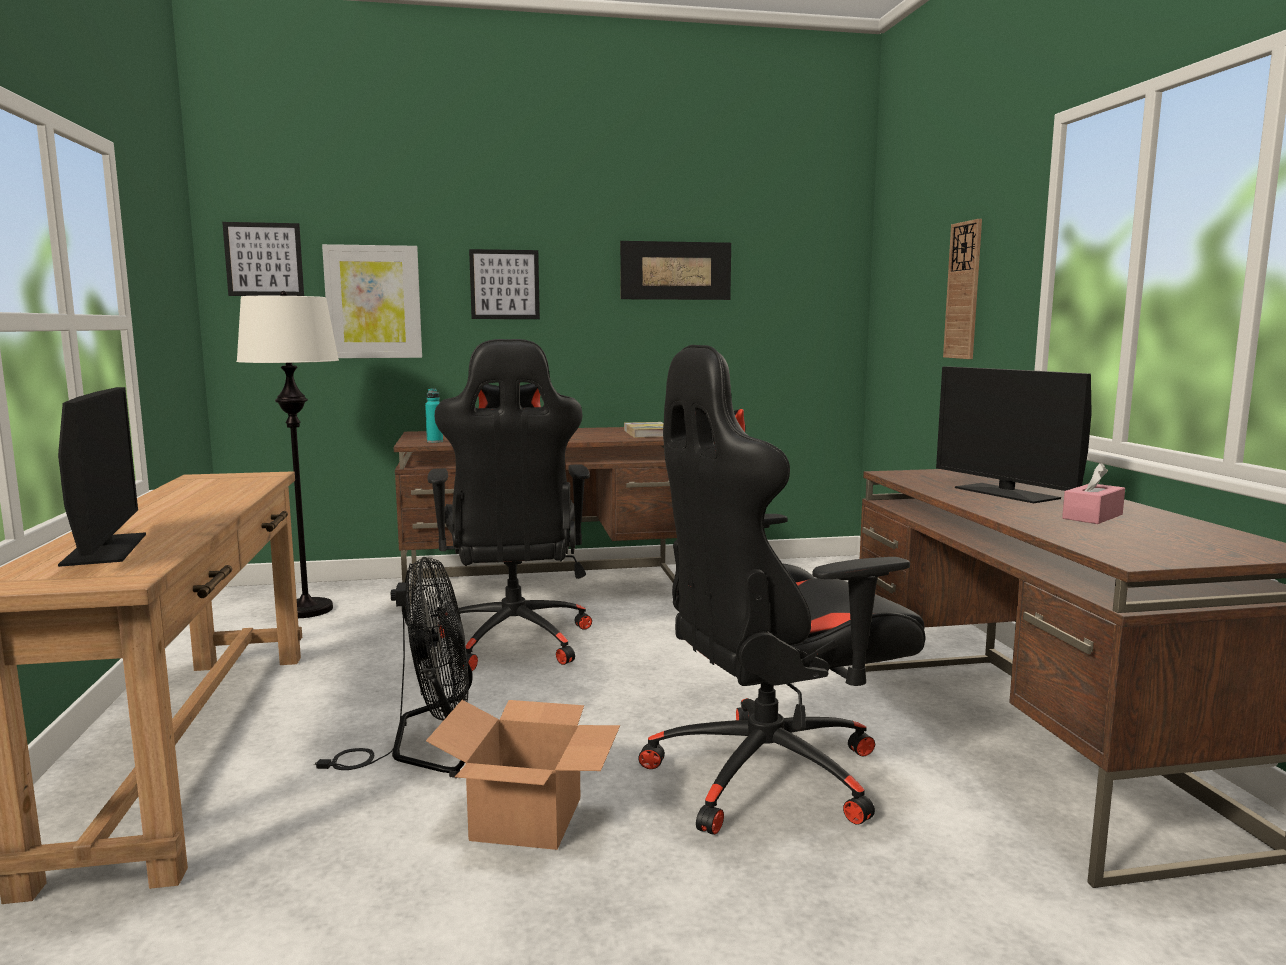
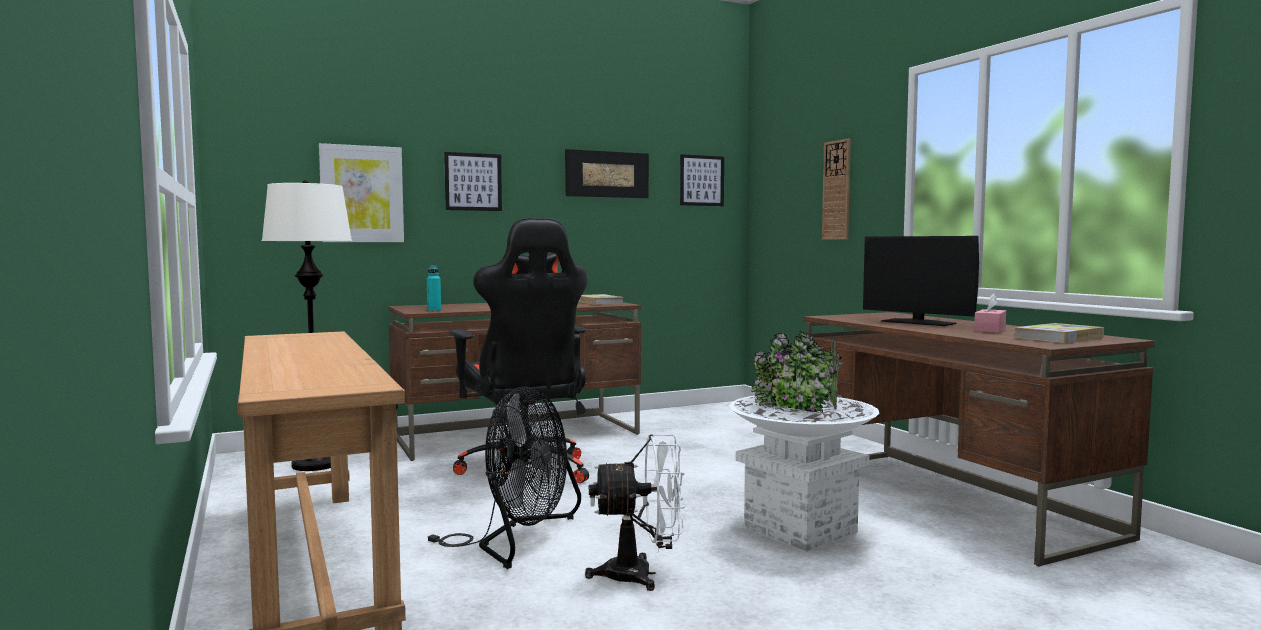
camera: 15 degrees left, 5 degrees down
(105, 549) = (307, 374): monitor -> none
(264, 259) = (264, 155): picture -> picture (701, 180)
(423, 741) = (514, 539): black fan -> black fan turned 45 degrees clockwise
(526, 817) = (641, 575): cardboard box -> white fan
(781, 772) = (799, 530): black office chair -> white planter
(1180, 542) = (1058, 337): none -> book

